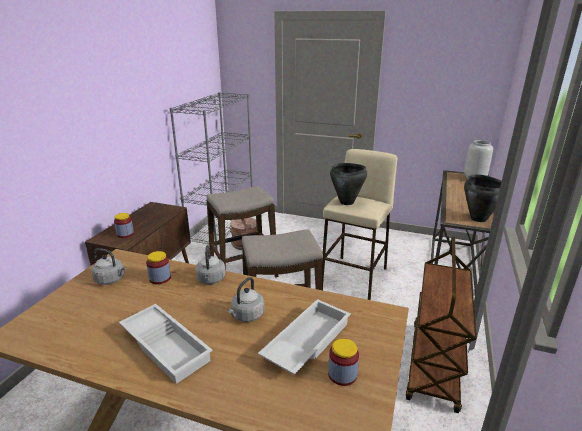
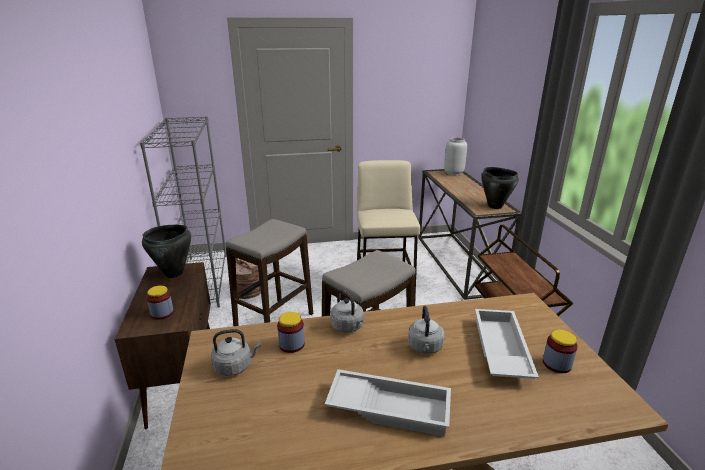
camera: 30 degrees left, 0 degrees up
(347, 202) = (379, 216): black cooking pot -> black cooking pot (174, 273)

